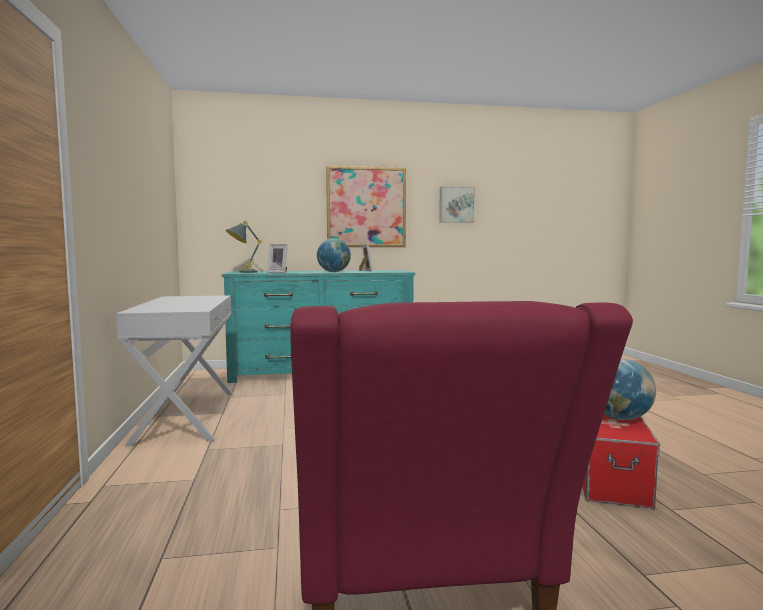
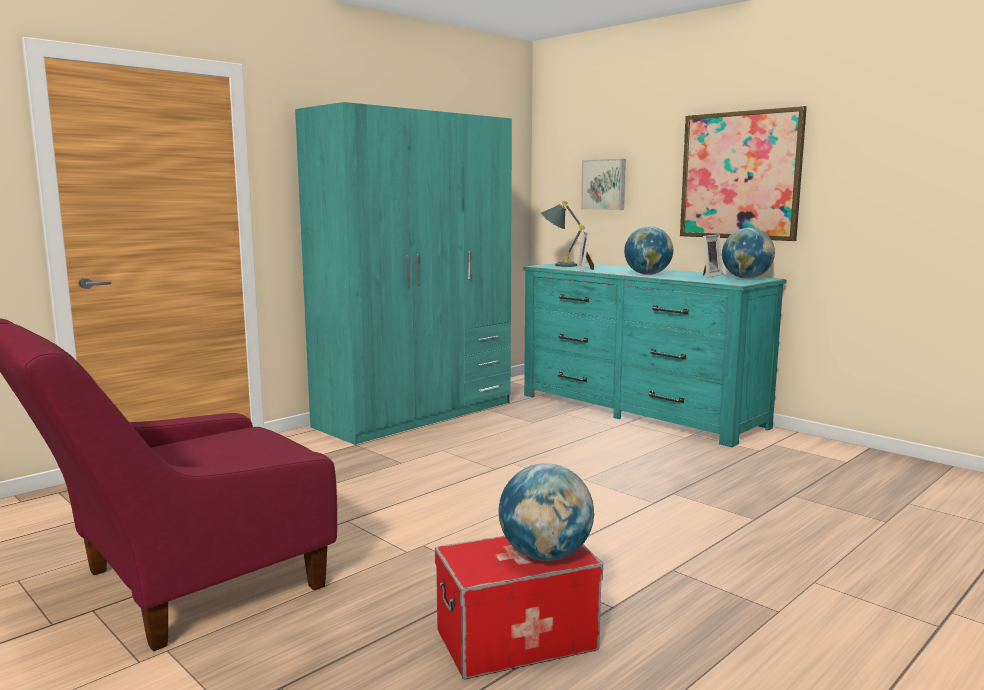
camera: 55 degrees right, 5 degrees up
(186, 416) = (416, 414): white console table -> turquoise wardrobe
(388, 270) = (746, 278): none -> globe
(456, 205) = (899, 166): picture -> picture (604, 184)

